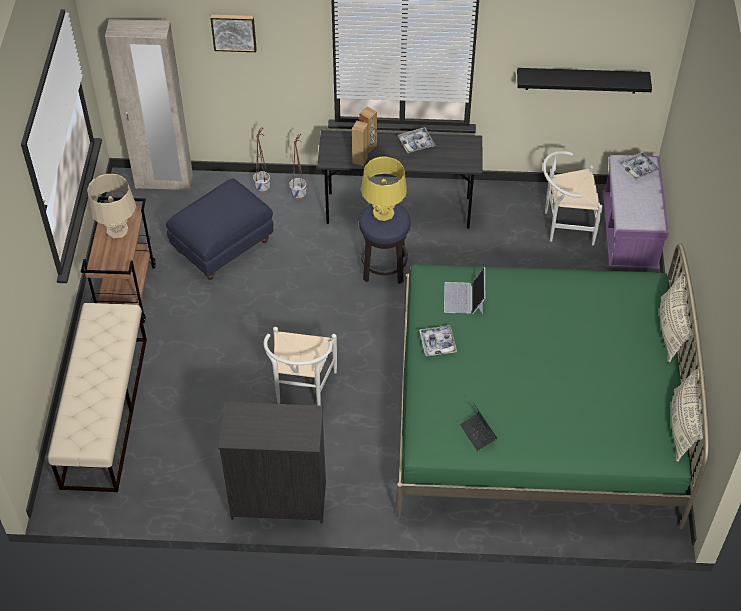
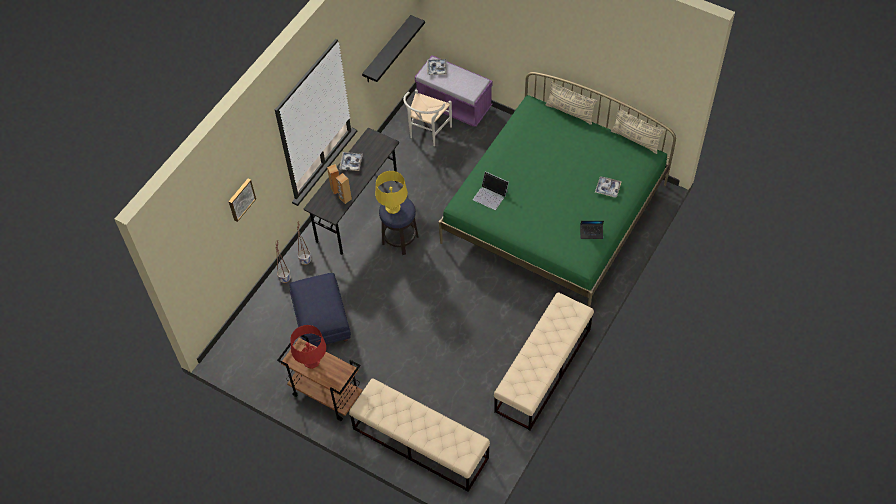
camera: 60 degrees left, 5 degrees up
(117, 230) = (311, 361): beige table lamp -> red table lamp
(164, 182) = (238, 335): beige wardrobe -> none
(278, 499) = (543, 370): black dresser -> beige bench
(302, 390) = (469, 324): white chair -> none
(437, 343) = (516, 223): tray -> tray (607, 188)

